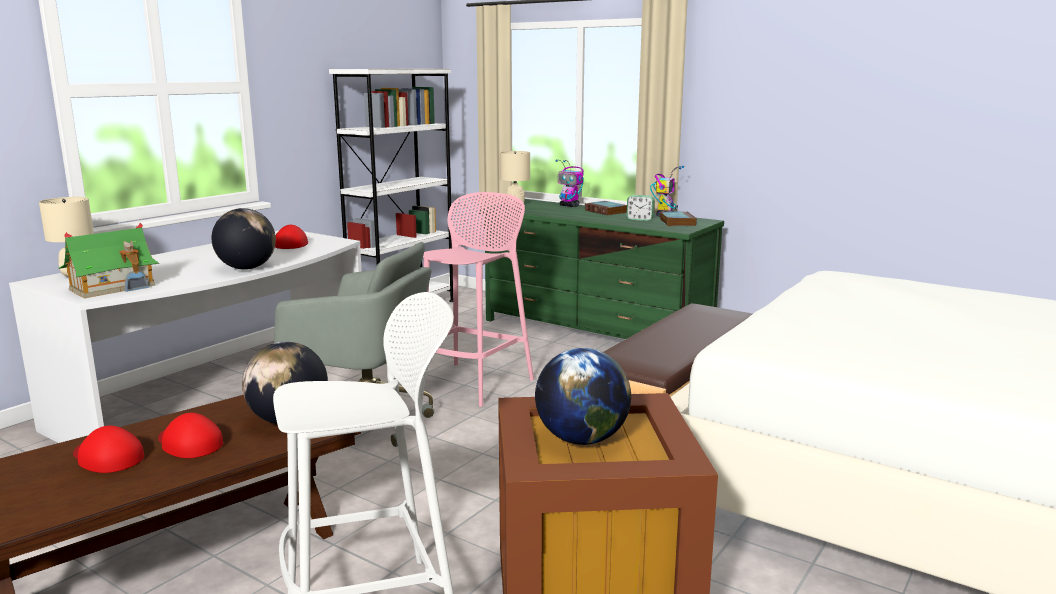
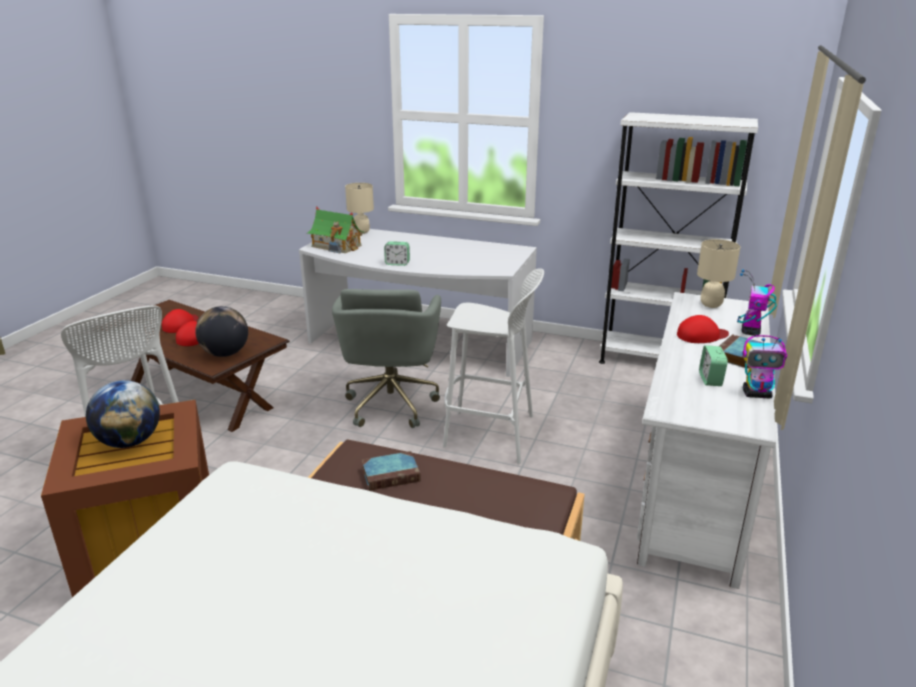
camera: 75 degrees right, 10 degrees up
(247, 268) = (397, 263): globe -> alarm clock
(292, 244) = (481, 259): red cap -> red cap (702, 335)
(474, 384) = (491, 434): pink stool -> white stool
(595, 332) = (694, 483): green dresser -> white dresser
(677, 222) = (716, 405): book -> book (392, 474)

